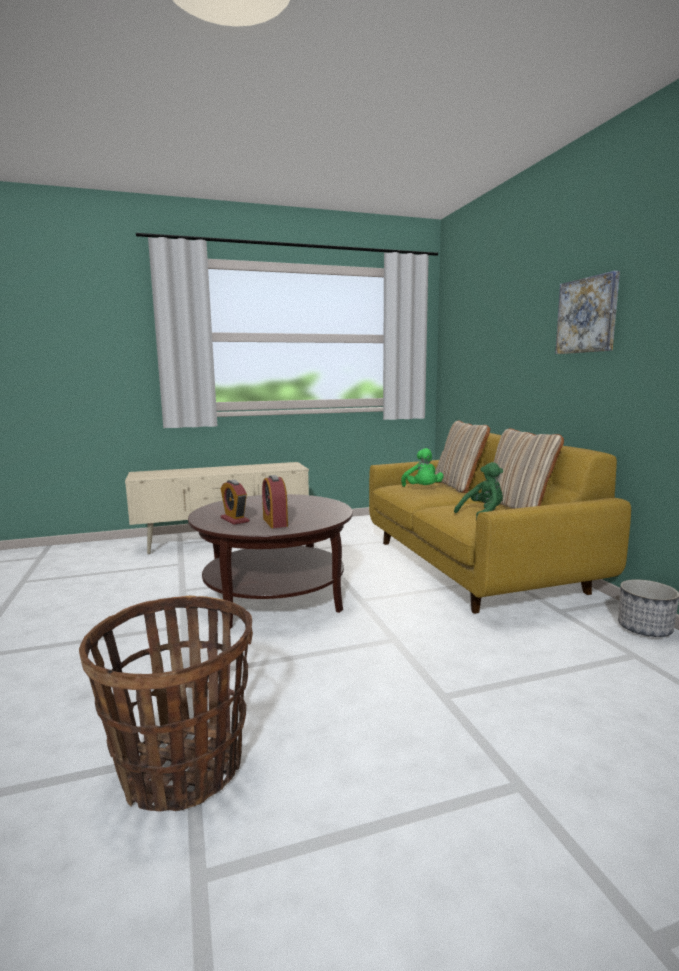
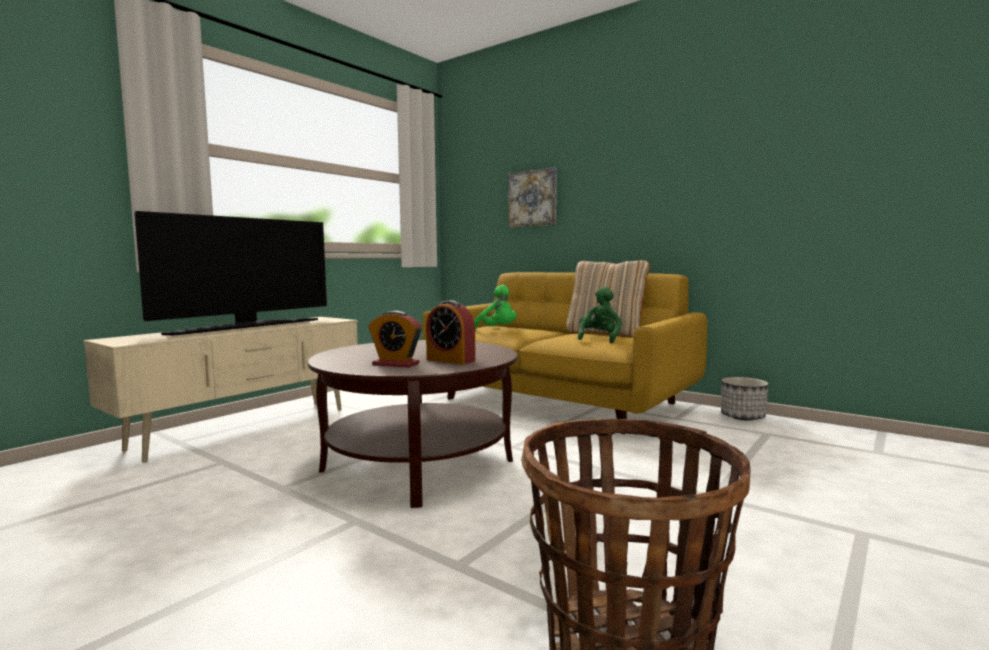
camera: 35 degrees left, 5 degrees down
(225, 469) = (247, 327): none -> television
(458, 486) = (520, 326): beige pillow -> none
(587, 315) = (642, 159): picture -> picture (533, 198)

